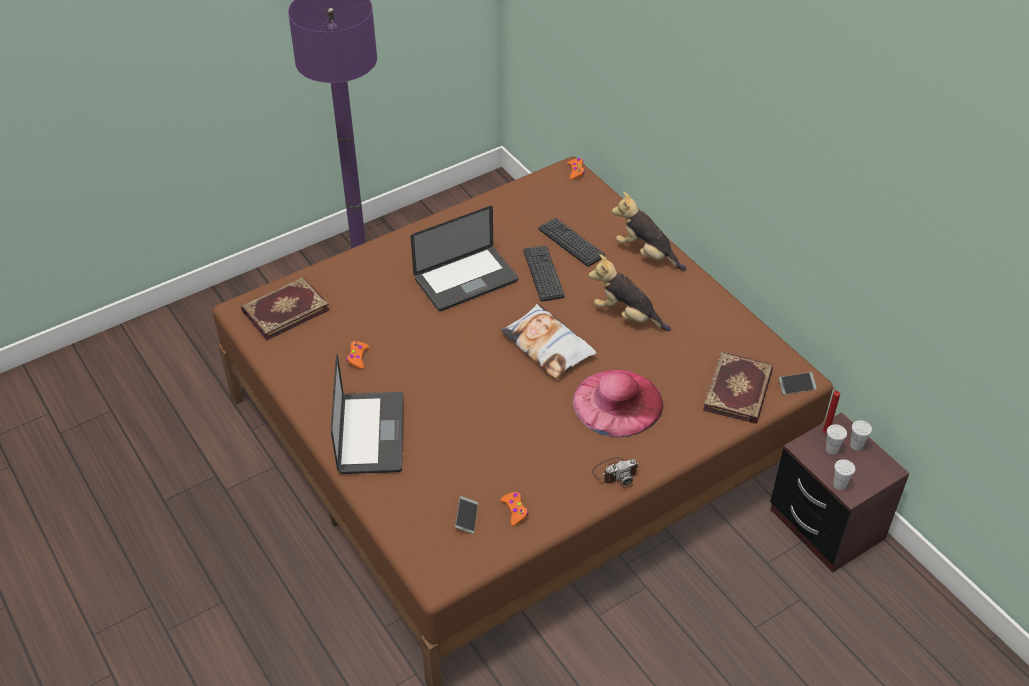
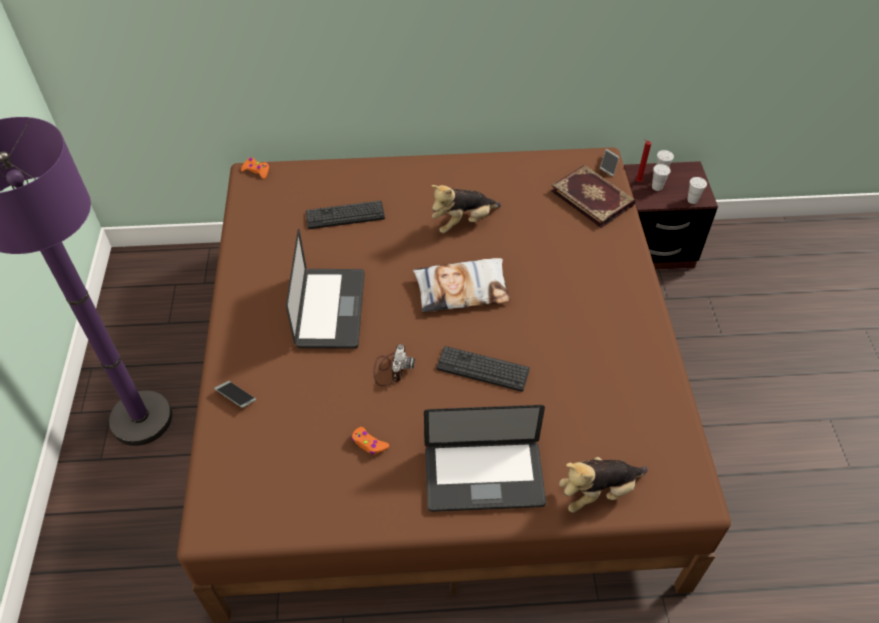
camera: 60 degrees left, 5 degrees up
(285, 310) = (246, 483): book -> none
(371, 434) = (484, 477): laptop -> laptop turned 150 degrees clockwise
(466, 517) = (634, 443): phone -> phone (236, 396)
(515, 510) = (644, 402): orange game controller -> none
(543, 273) = (368, 251): keyboard -> keyboard (482, 369)
(615, 472) = (637, 312): camera -> camera (391, 369)
(617, 402) = (559, 275): pink hat -> none
(646, 253) = (399, 176): plush toy -> plush toy (598, 492)

